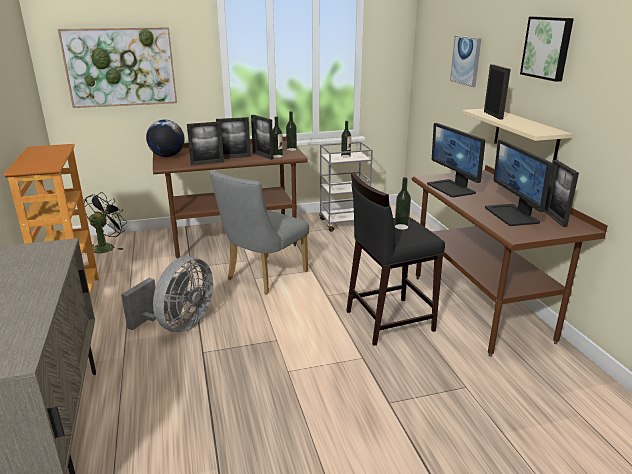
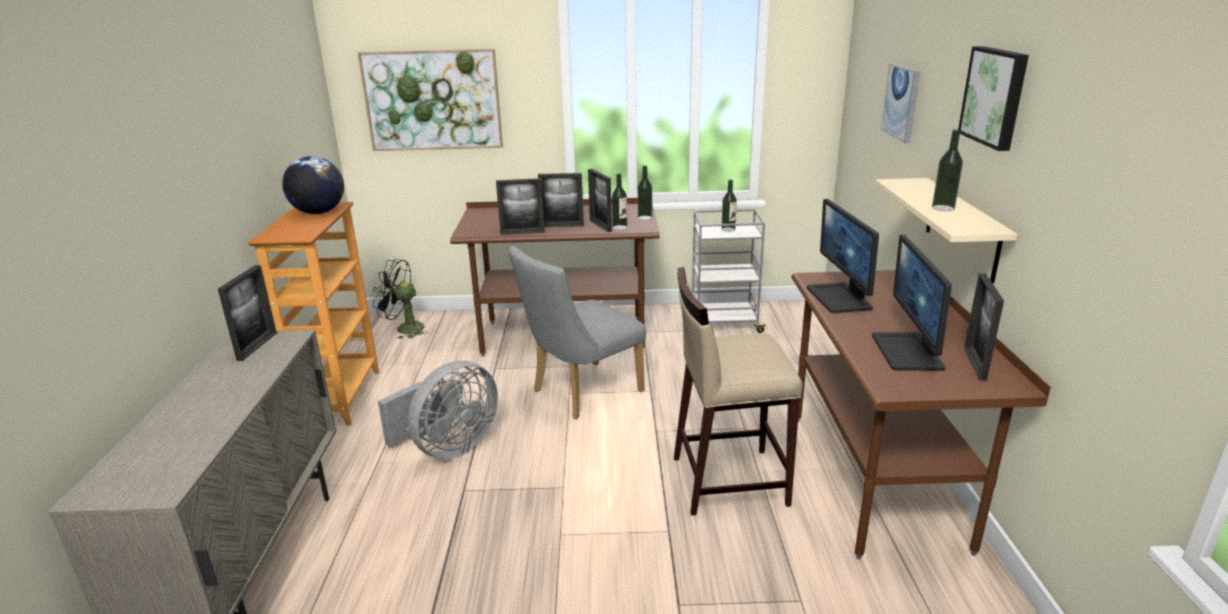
camera: 15 degrees right, 0 degrees up
(106, 247) = (404, 329): black fan -> black fan turned 120 degrees counterclockwise
(167, 156) = (479, 219): globe -> globe (318, 213)
(388, 320) = (727, 480): black stool -> beige stool
(401, 227) = (746, 350): bottle -> bottle (943, 208)
(493, 115) = (915, 192): picture frame -> picture frame (257, 346)

